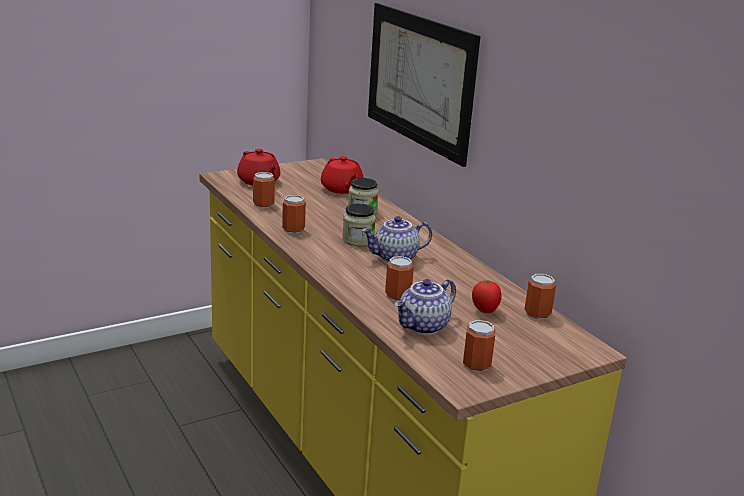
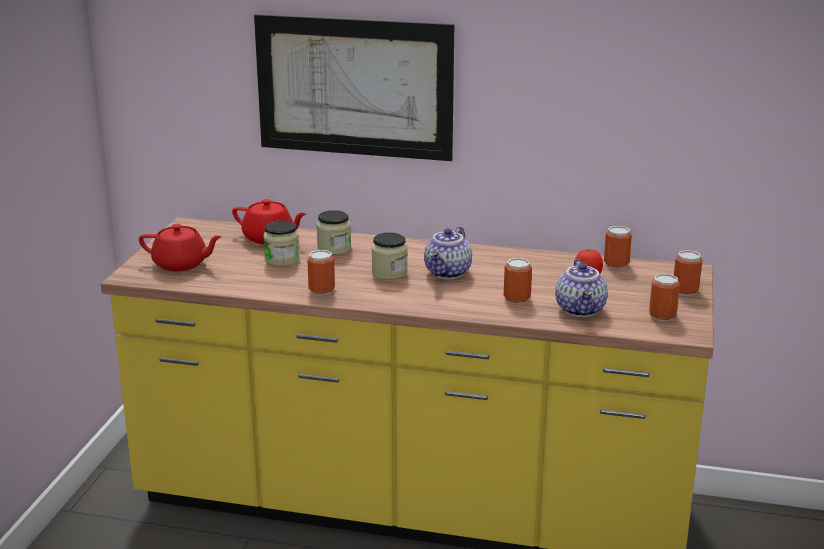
camera: 45 degrees left, 0 degrees up
(263, 204) = (241, 282): can -> can (685, 290)
(316, 203) = (282, 260): none -> jar

